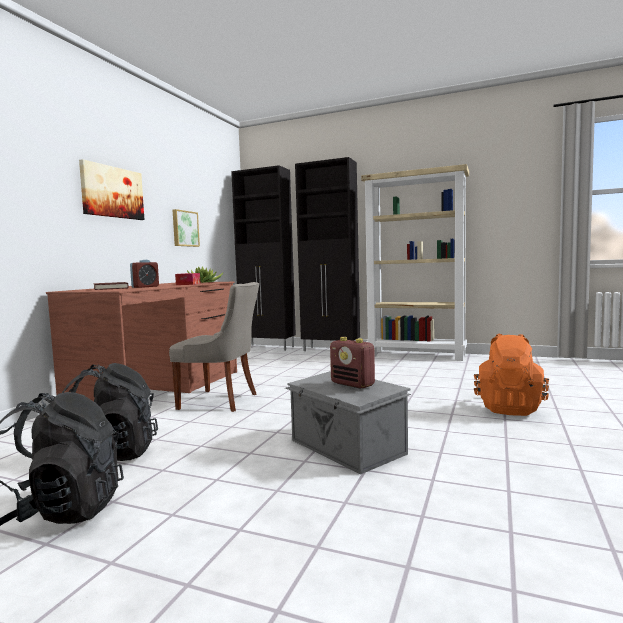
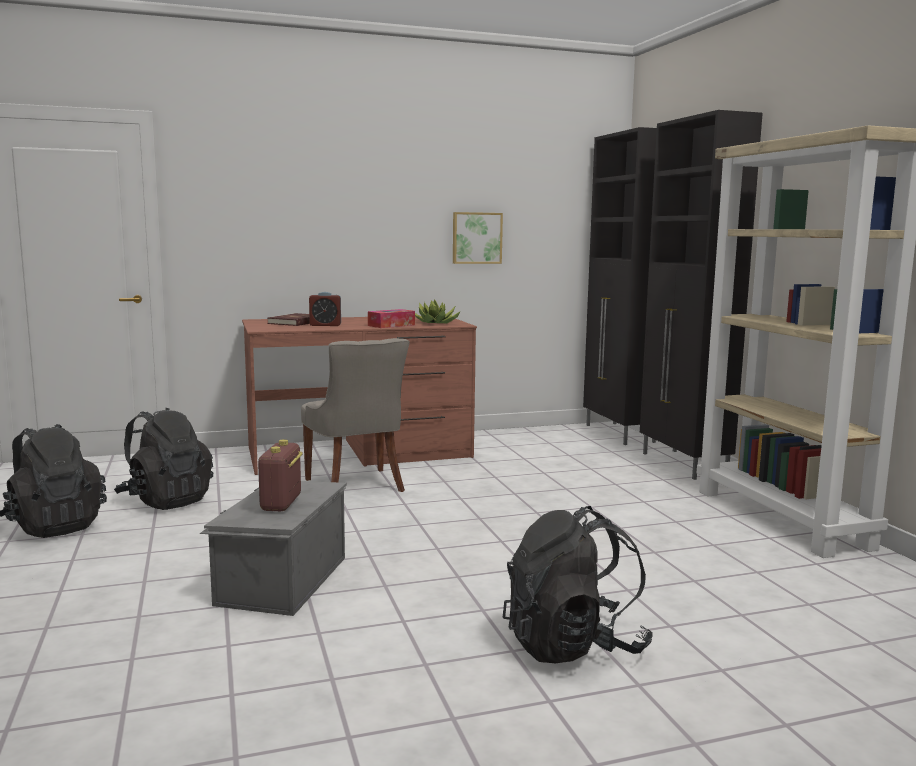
camera: 50 degrees right, 5 degrees up
(112, 192) = (346, 200): picture -> none
(509, 408) = (573, 645): orange backpack -> black backpack

